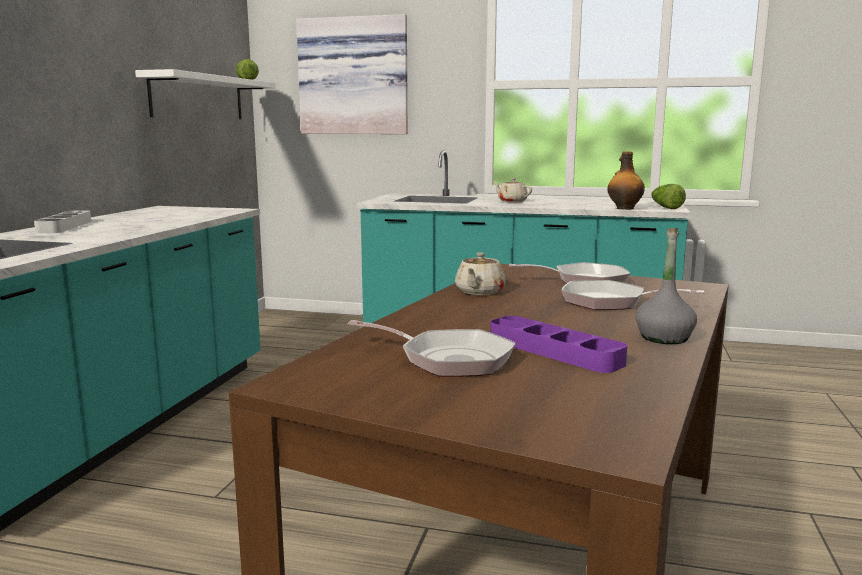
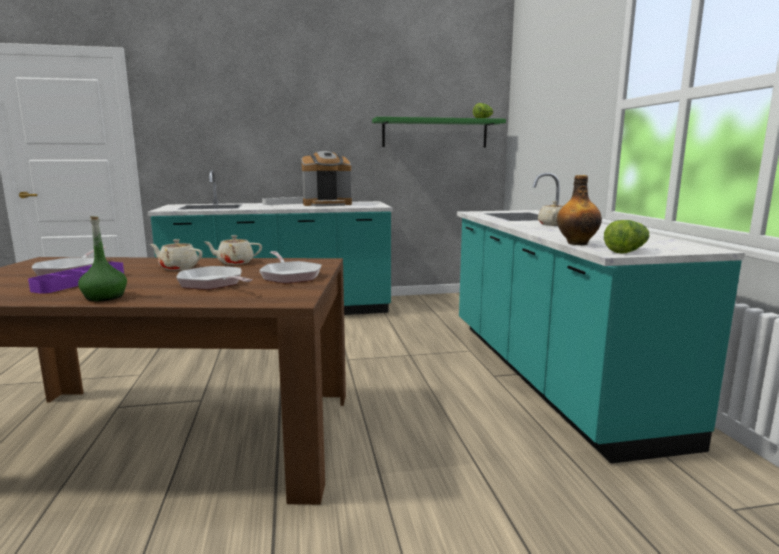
camera: 65 degrees right, 0 degrees up
(147, 218) = (327, 204): none -> coffee machine
(198, 98) = (435, 133): white shelf -> green shelf
(354, 76) = (547, 108): picture -> none
(491, 311) = (178, 268): none -> beige teapot
(610, 302) = (213, 284): frying pan -> frying pan turned 45 degrees counterclockwise
(663, 338) = (105, 297): grey bottle -> green bottle

